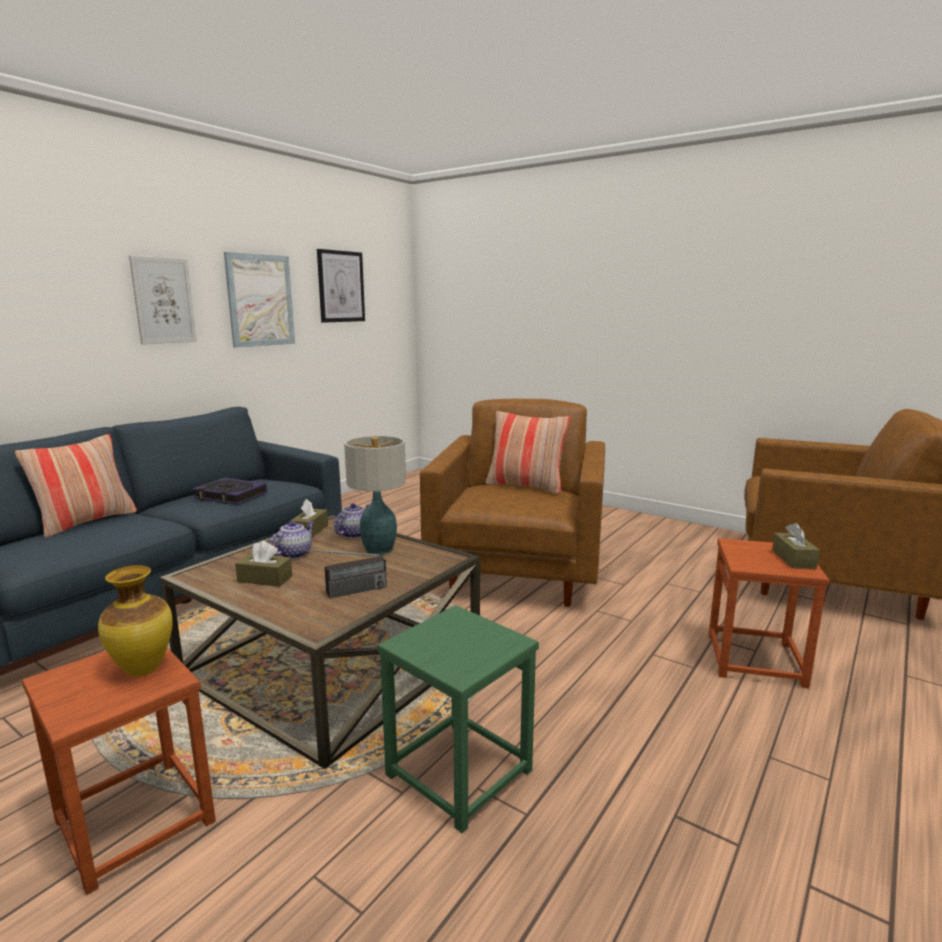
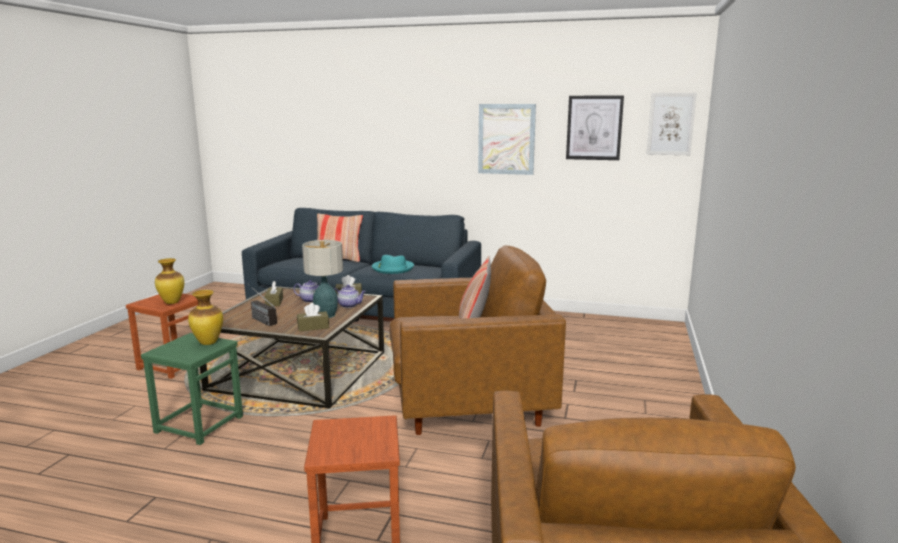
camera: 70 degrees right, 0 degrees up
(164, 300) = (432, 138): picture -> picture (670, 124)
(230, 496) = (392, 268): book -> turquoise hat
(450, 627) = (207, 343): none -> vase
(793, 559) = (351, 450): brown tissue box -> brown tissue box (313, 327)

